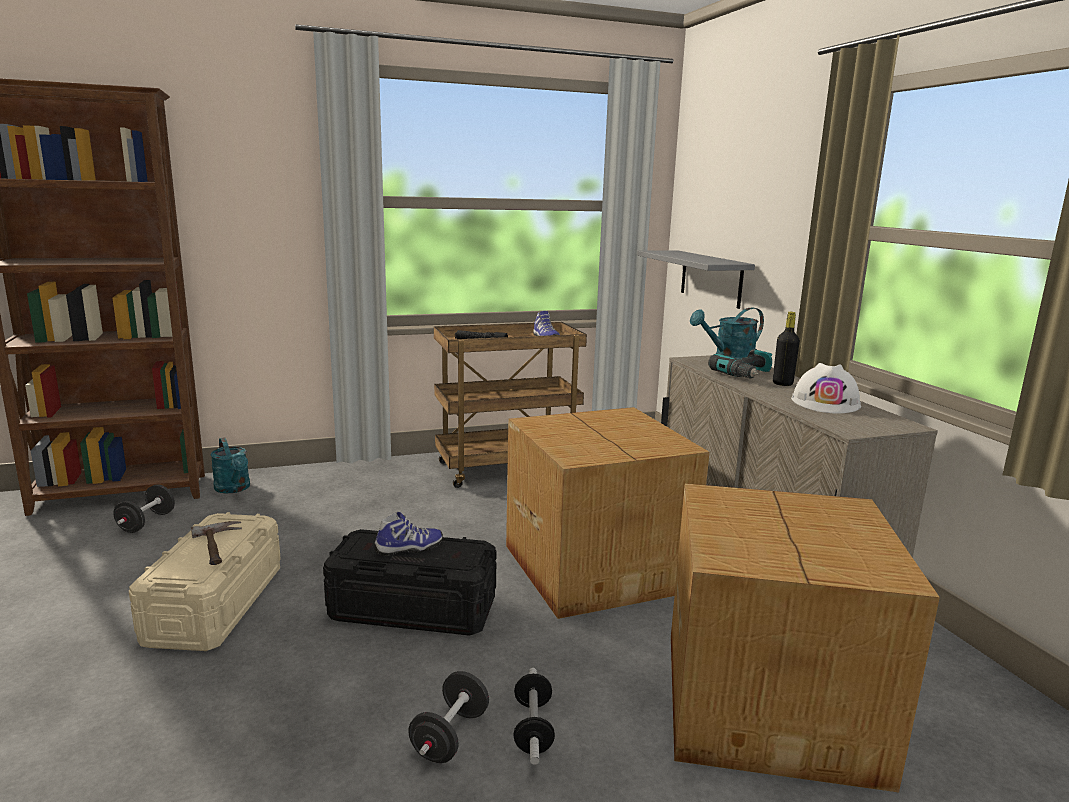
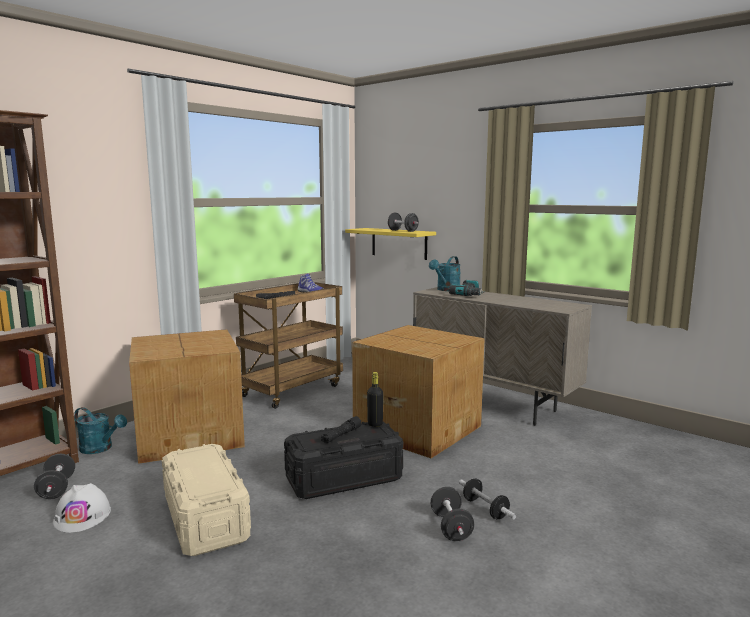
camera: 30 degrees left, 5 degrees down
(220, 547) = (212, 468): hammer -> none
(409, 549) = (341, 435): shoe -> black flashlight
(704, 259) = (403, 231): none -> black dumbbell
(711, 278) = (399, 243): grey shelf -> yellow shelf
(771, 702) = (569, 461): cardboard box -> cardboard box (191, 434)
(782, 383) = (494, 296): black bottle -> black bottle (375, 424)
(825, 403) = (529, 301): white hard hat -> white hard hat (82, 516)

